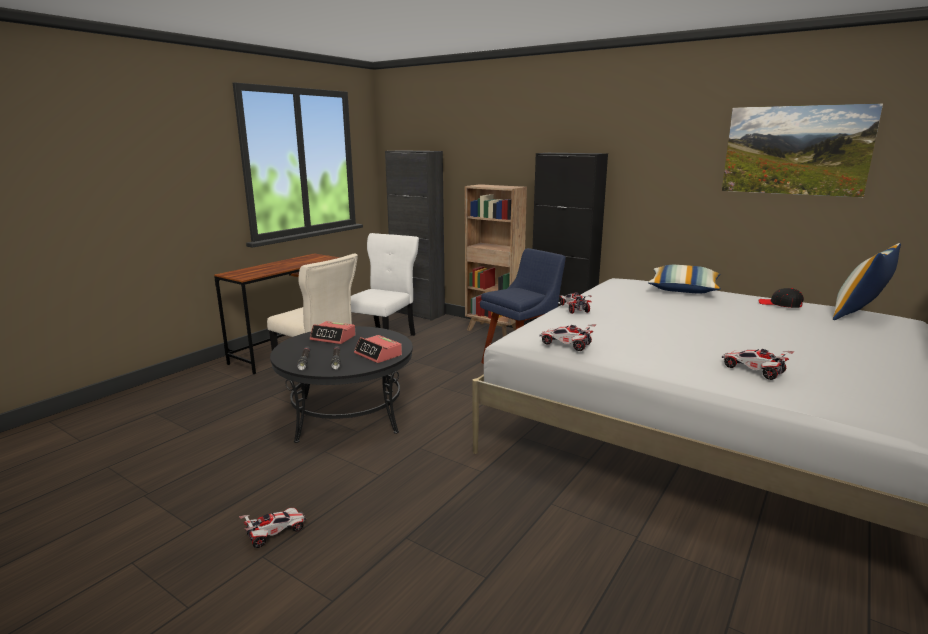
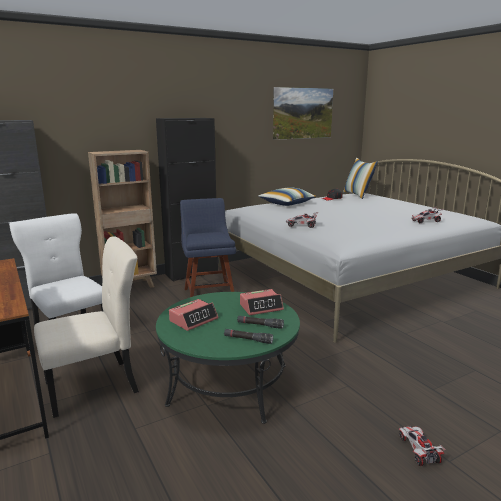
camera: 65 degrees left, 0 degrees up
(348, 414) = (229, 384): black coffee table -> green coffee table
(566, 345) = (370, 239): toy car -> none

